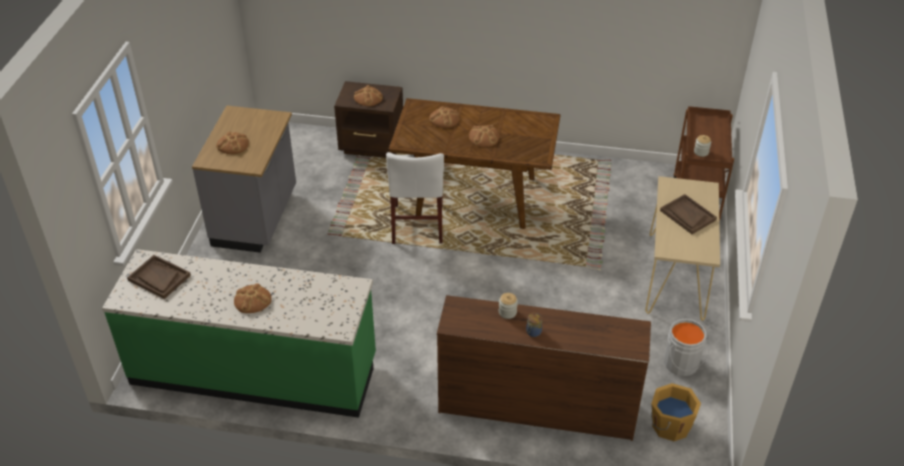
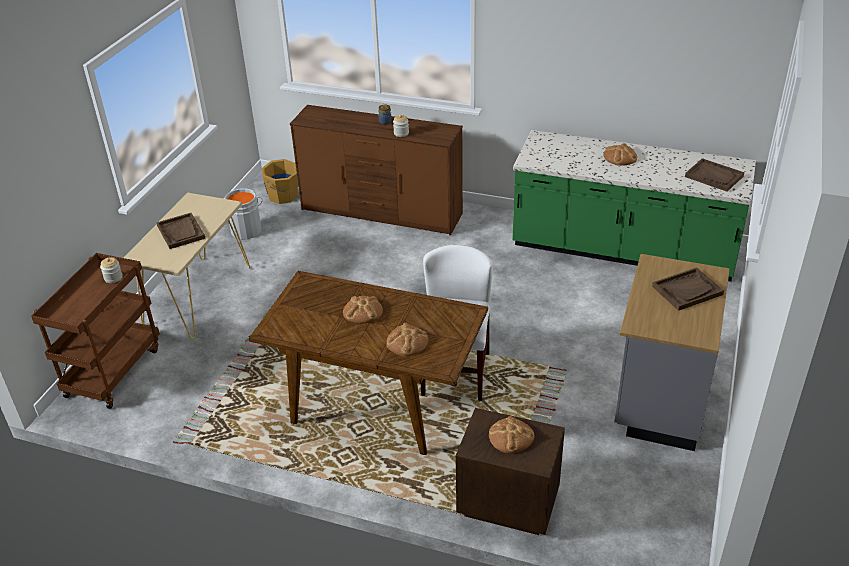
camera: 170 degrees left, 5 degrees down
(233, 145) = (687, 290): bread -> brown tray

